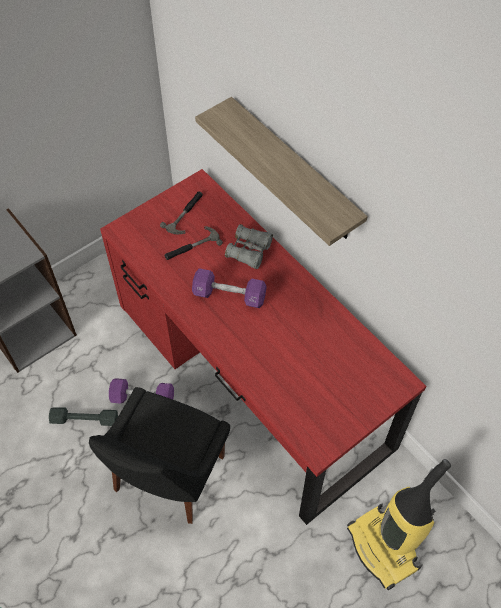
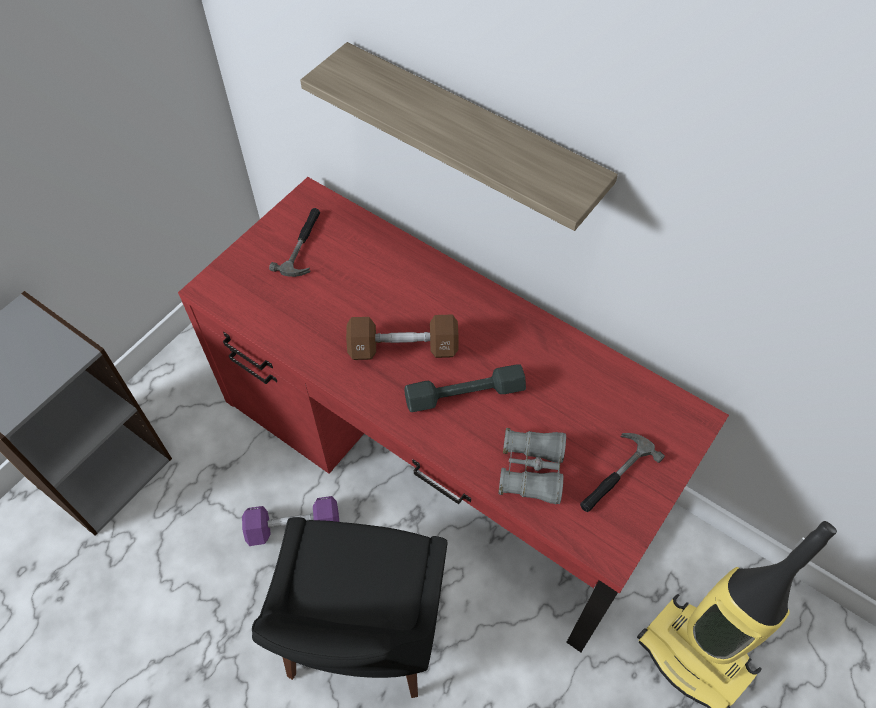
camera: 15 degrees left, 0 degrees up
(84, 419) = (215, 580): grey dumbbell -> grey dumbbell (464, 394)
(191, 246) = (325, 289): hammer -> hammer (614, 475)
(229, 295) = (403, 348): purple dumbbell -> brown dumbbell
(249, 251) = (412, 278): grey binoculars -> grey binoculars (531, 471)

